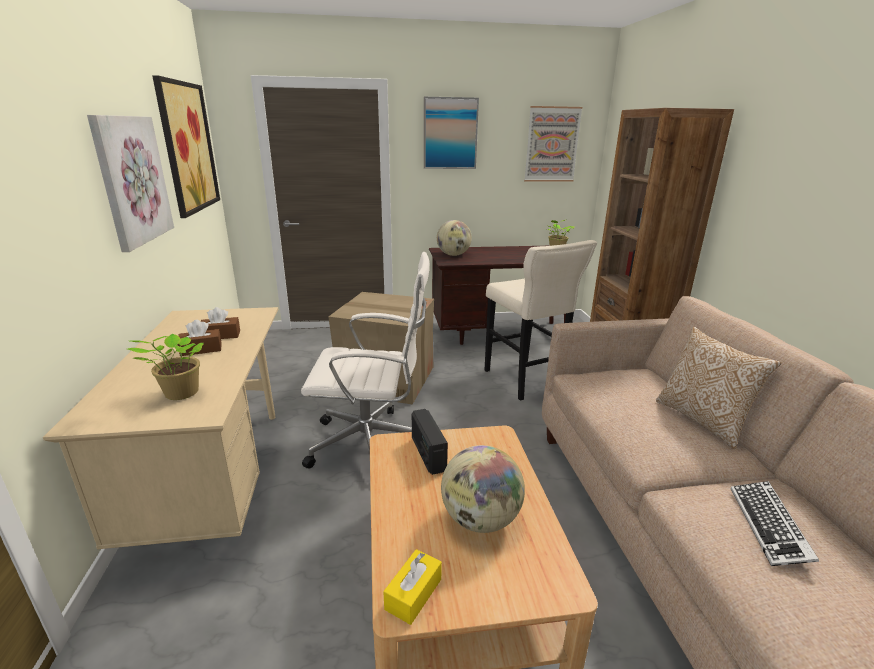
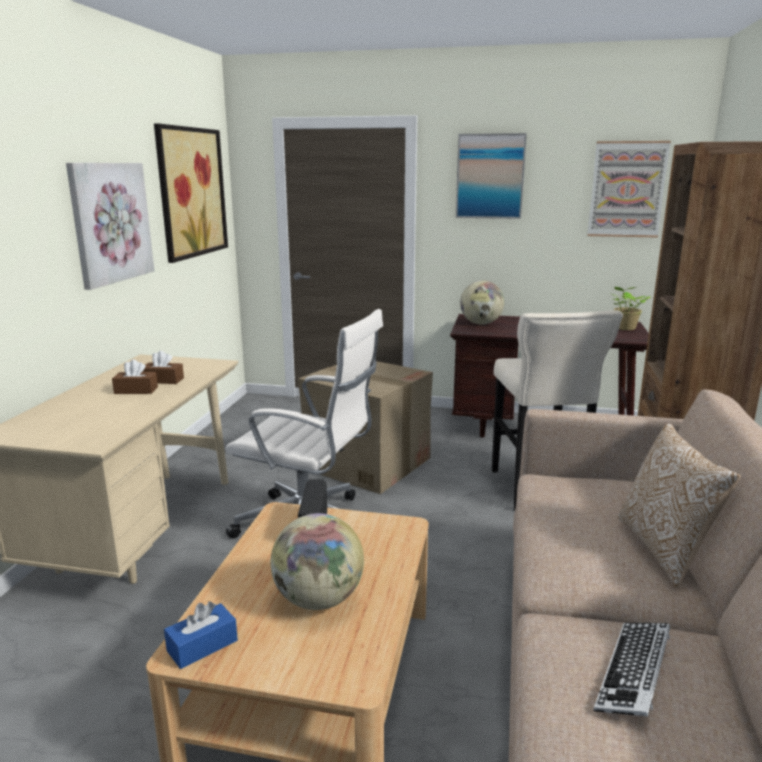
camera: 20 degrees right, 5 degrees down
(179, 394) = (88, 424): potted plant -> none
(413, 594) = (202, 646): yellow tissue box -> blue tissue box

